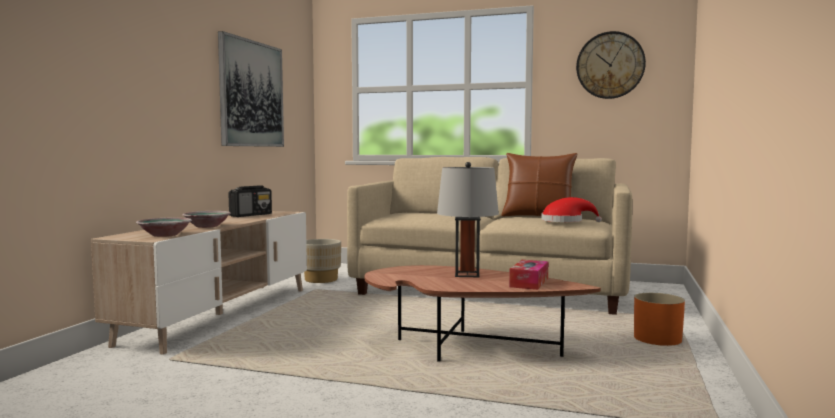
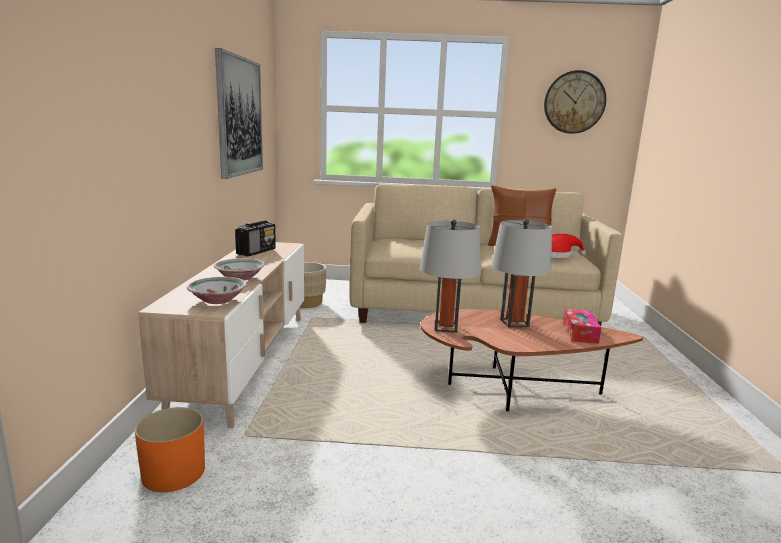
camera: 15 degrees left, 10 degrees up
(388, 274) = (446, 327): none -> grey table lamp
(658, 339) = (652, 365): orange planter -> orange planter (174, 472)

